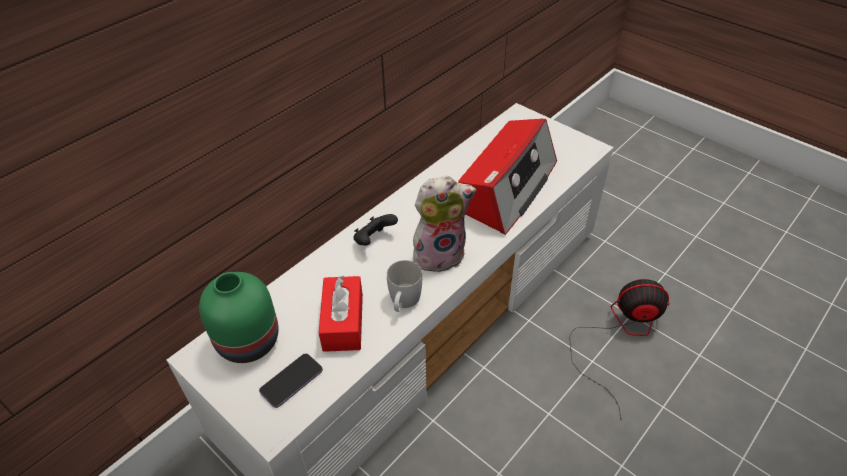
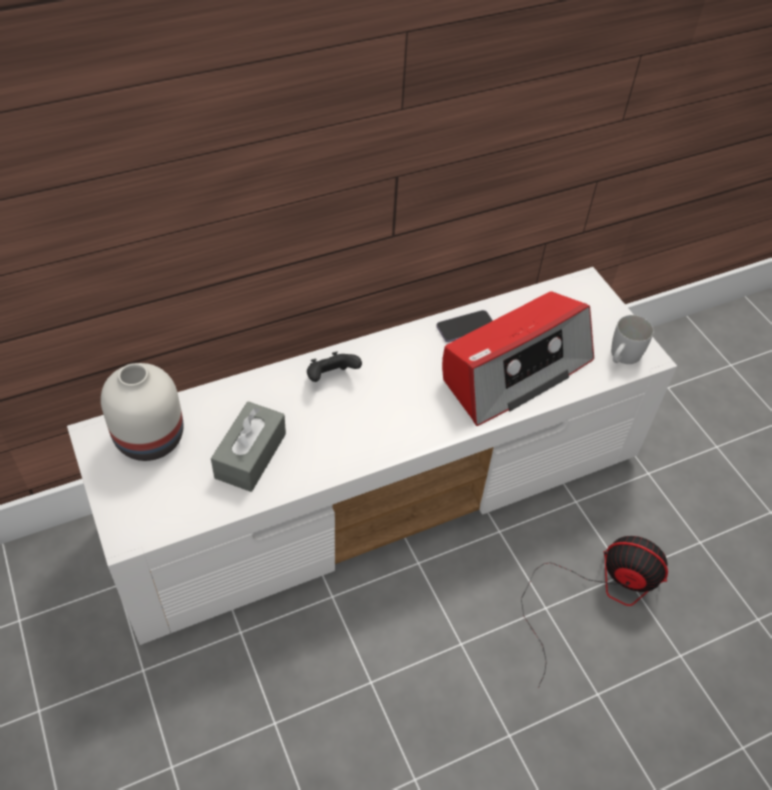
camera: 20 degrees right, 5 degrees up
(250, 341) = (151, 439): green vase -> white vase
(291, 381) = (169, 496): phone -> phone (465, 327)
(343, 322) = (250, 455): red tissue box -> grey tissue box
(403, 302) = (323, 459): white mug -> white mug (622, 357)
(439, 254) = (392, 420): plush toy -> none

